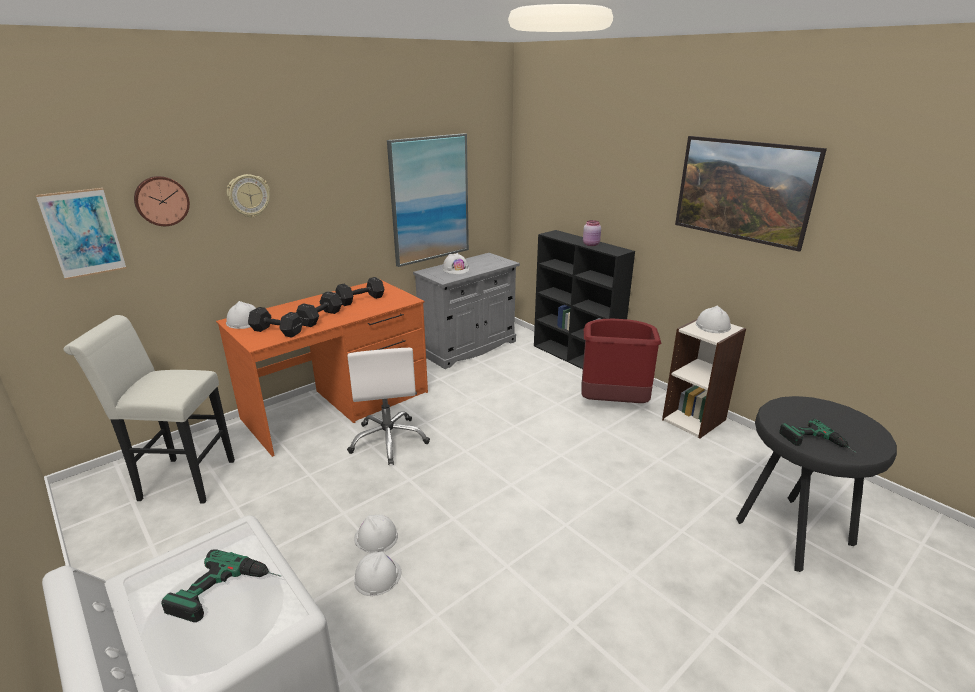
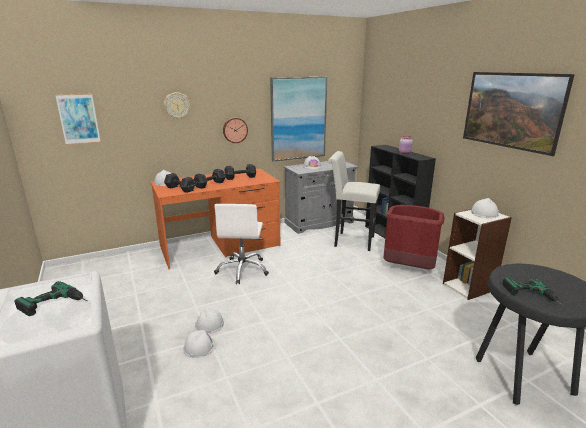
camera: 15 degrees right, 5 degrees down
(161, 201) = (124, 104): wall clock -> wall clock (235, 130)
(181, 480) = (112, 274): white stool -> white stool (350, 241)

